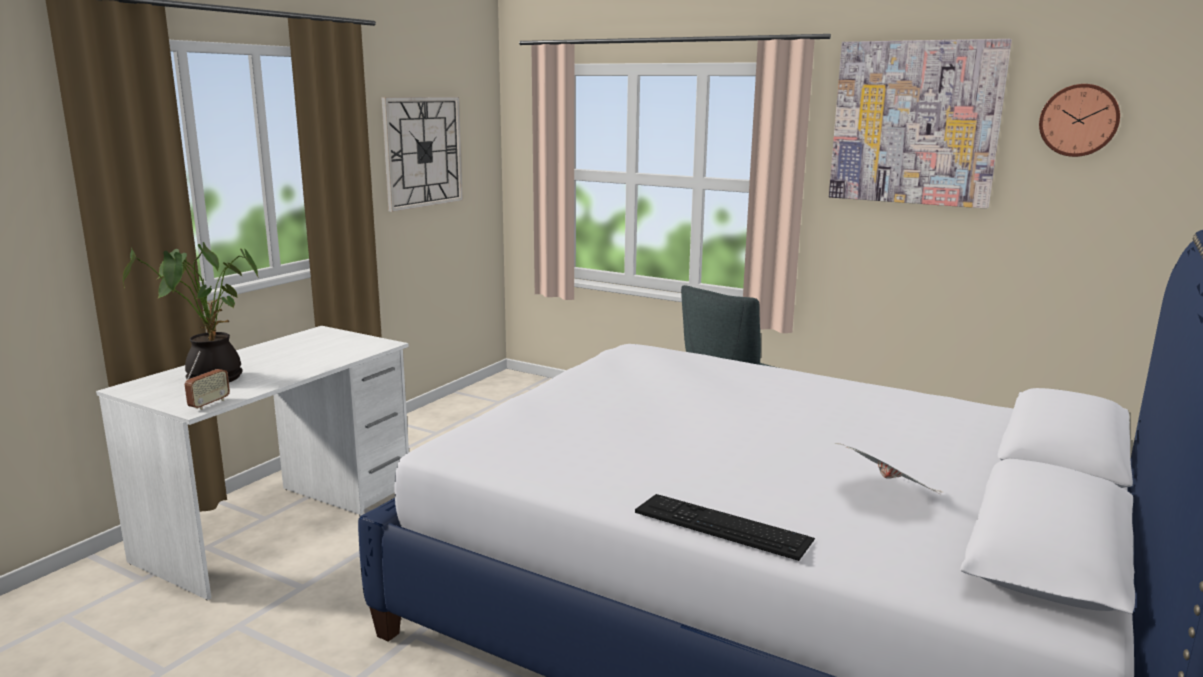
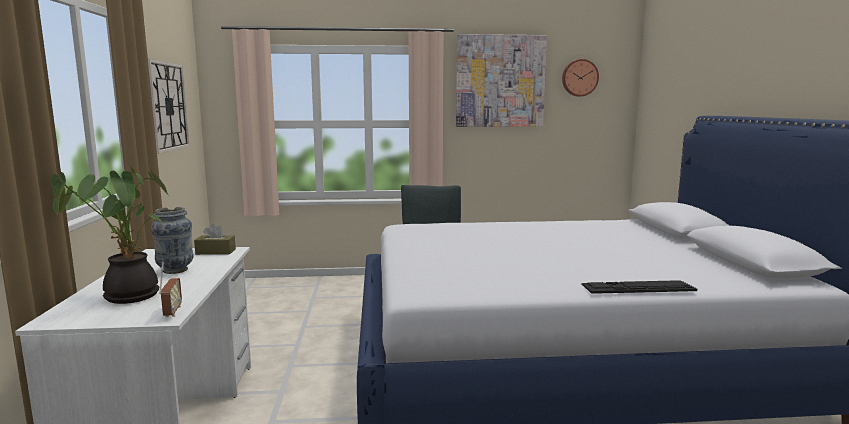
camera: 35 degrees left, 5 degrees down
(295, 357) = (175, 270): none -> vase
(366, 343) = (215, 252): none -> brown tissue box
(889, 496) = (665, 259): newspaper -> none

